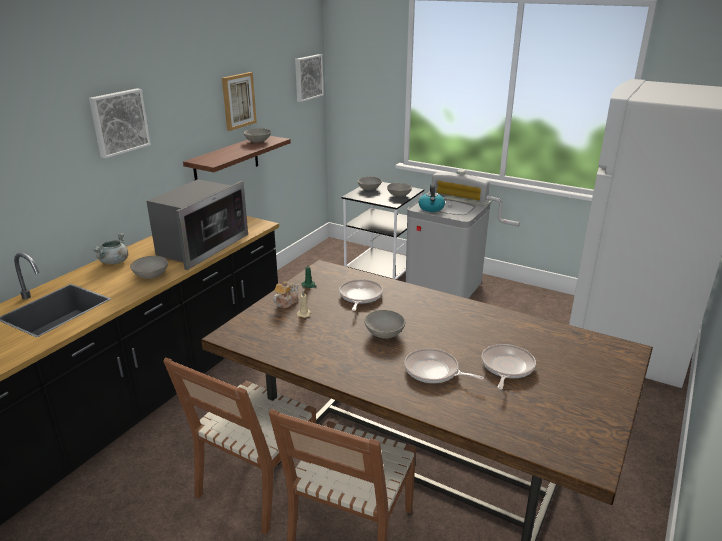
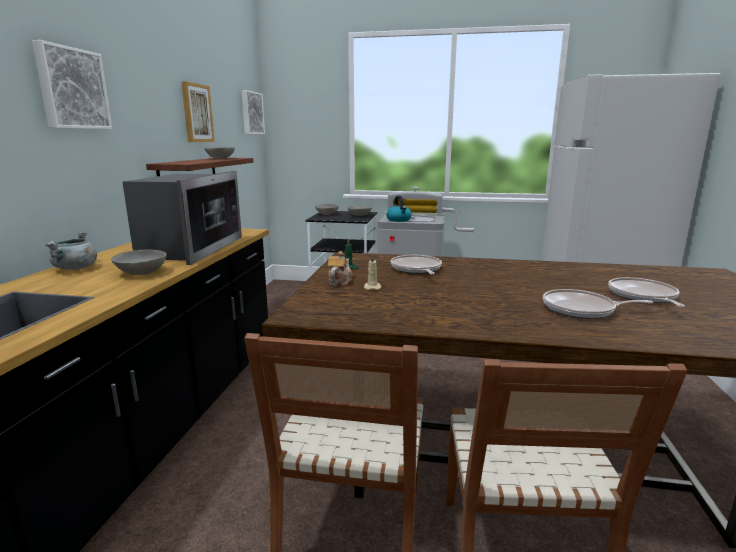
camera: 20 degrees left, 10 degrees down
(385, 333) = (483, 290): grey bowl -> none

